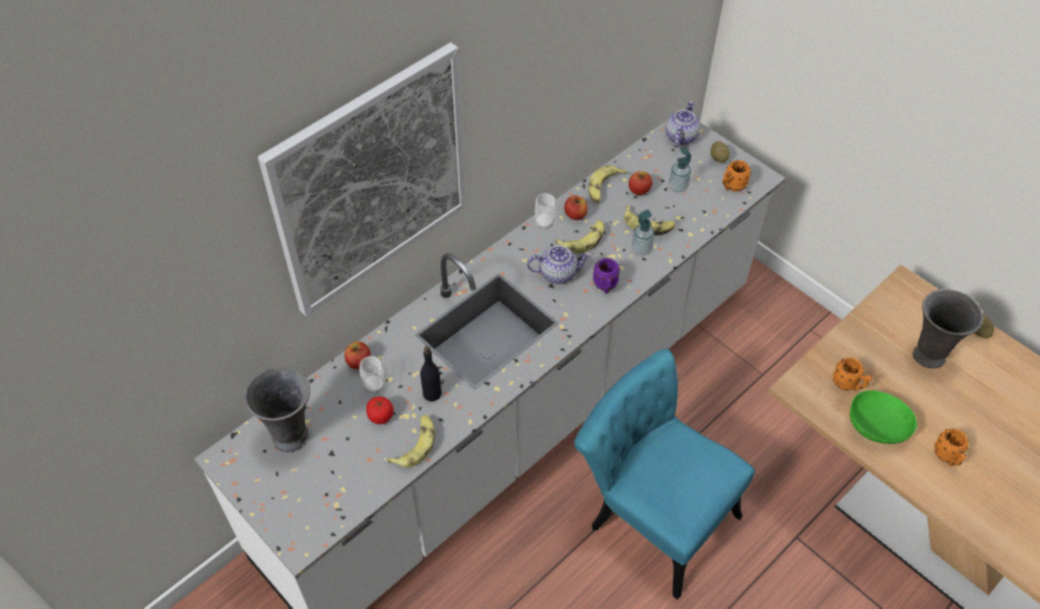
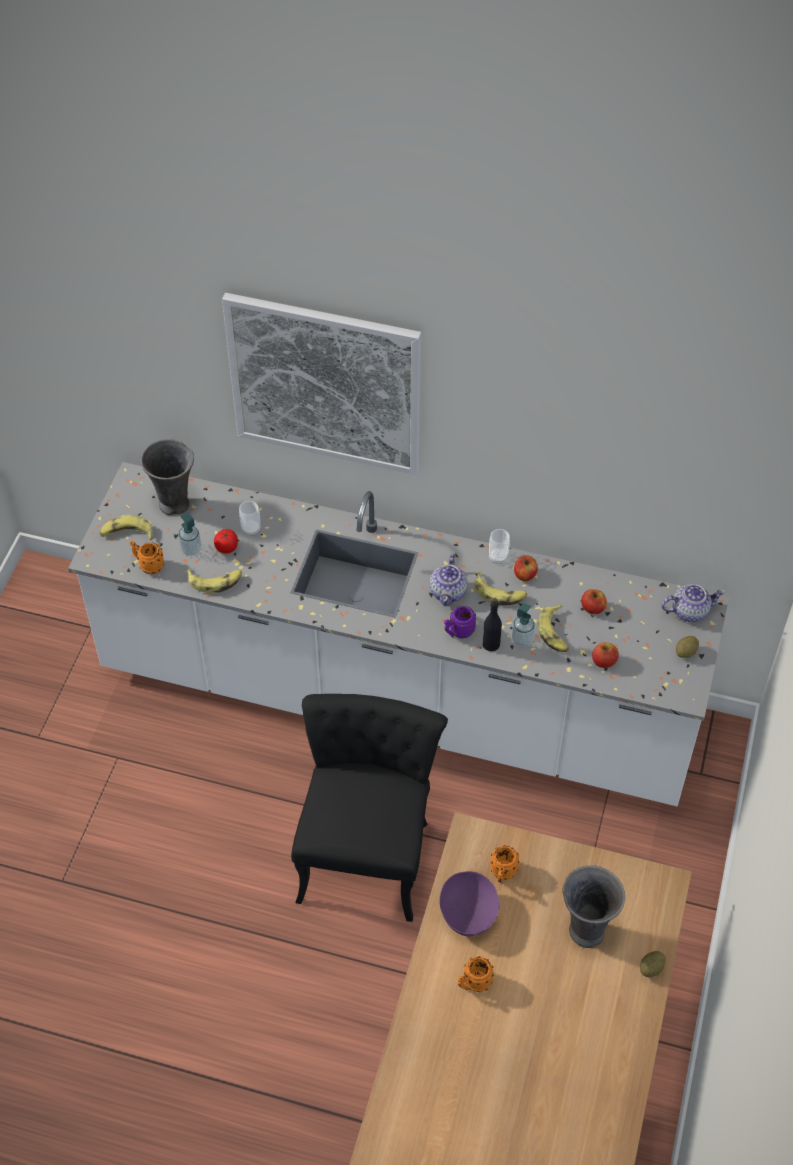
camera: 60 degrees right, 0 degrees up
(358, 362) = (266, 508): apple -> apple (604, 661)
(432, 393) = (268, 568): black bottle -> black bottle (491, 644)
(558, 273) = (448, 592): teapot -> teapot turned 45 degrees clockwise
(604, 188) = (574, 581): banana -> banana (127, 533)
(651, 514) = (367, 847): turquoise chair -> black chair
(678, 187) = (621, 635): soap dispenser -> soap dispenser (191, 549)
(732, 187) = (655, 678): orange mug -> orange mug (148, 565)
(876, 427) = (469, 913): green bowl -> purple bowl

